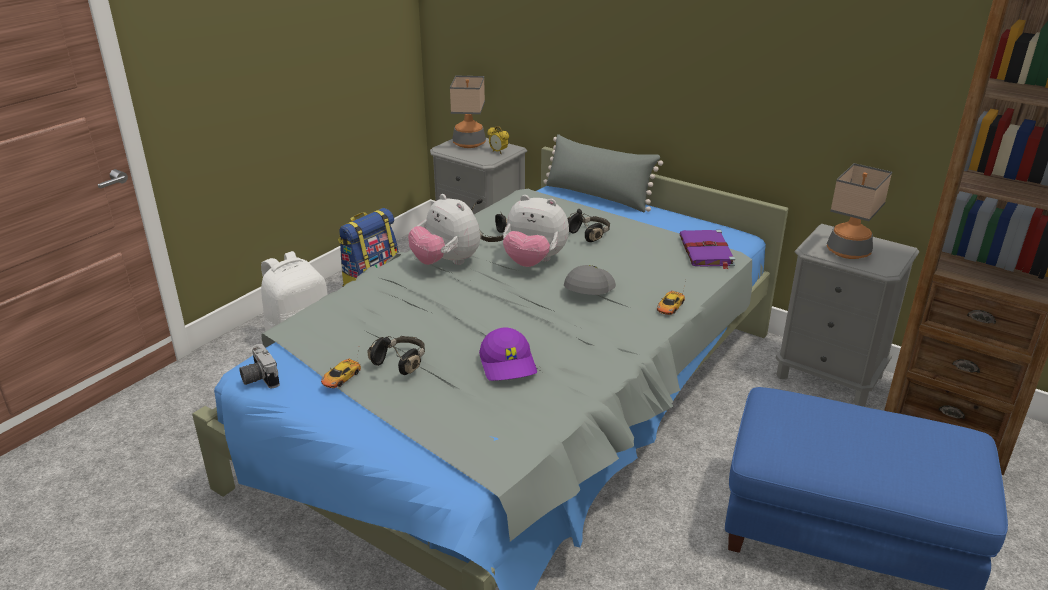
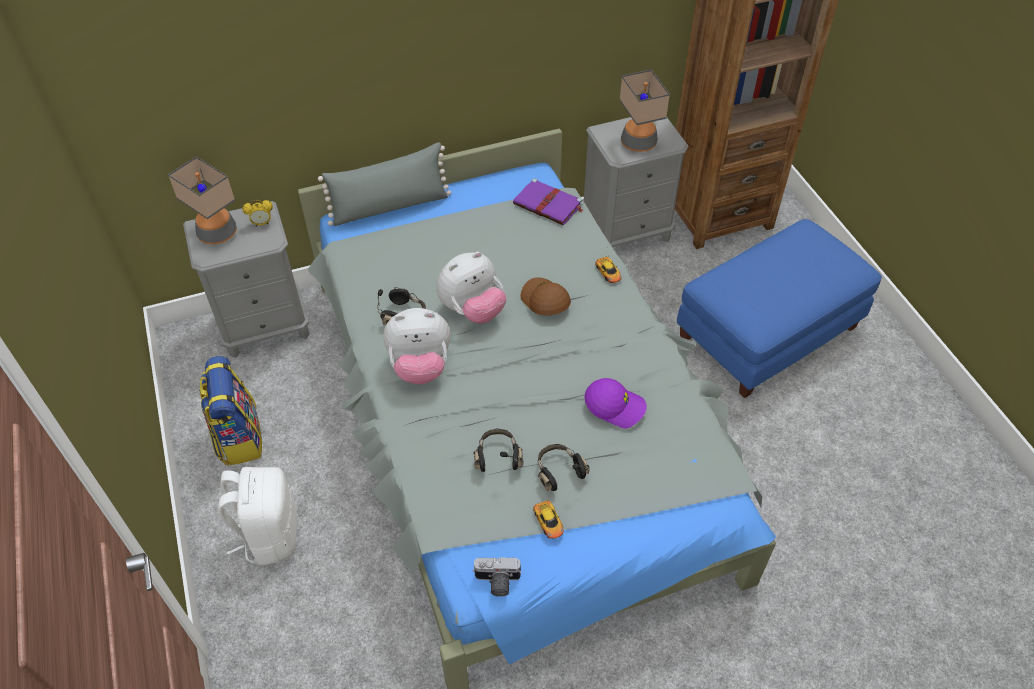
camera: 55 degrees left, 20 degrees up
(588, 288) = (544, 301): grey cap -> brown cap
(589, 234) = (458, 251): black headphones -> black headphones (498, 456)

